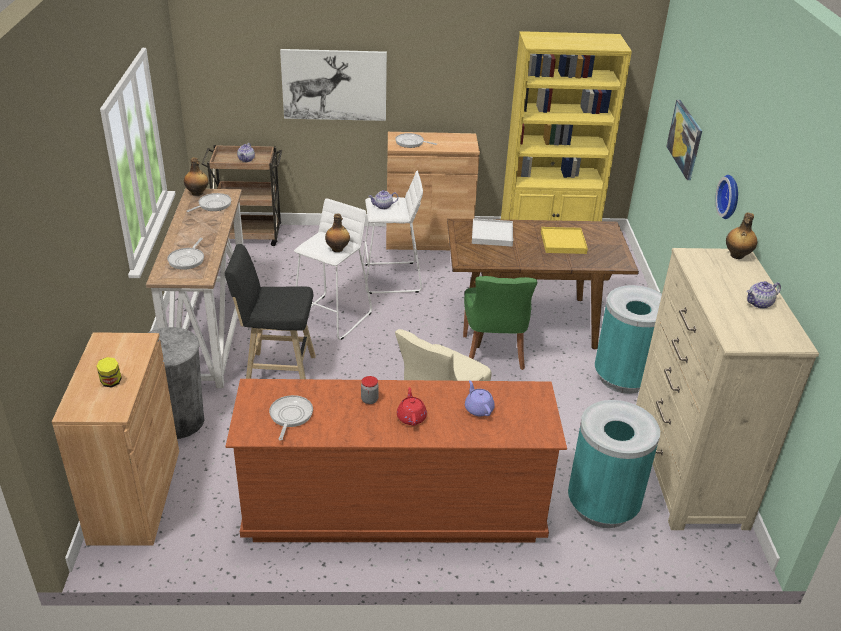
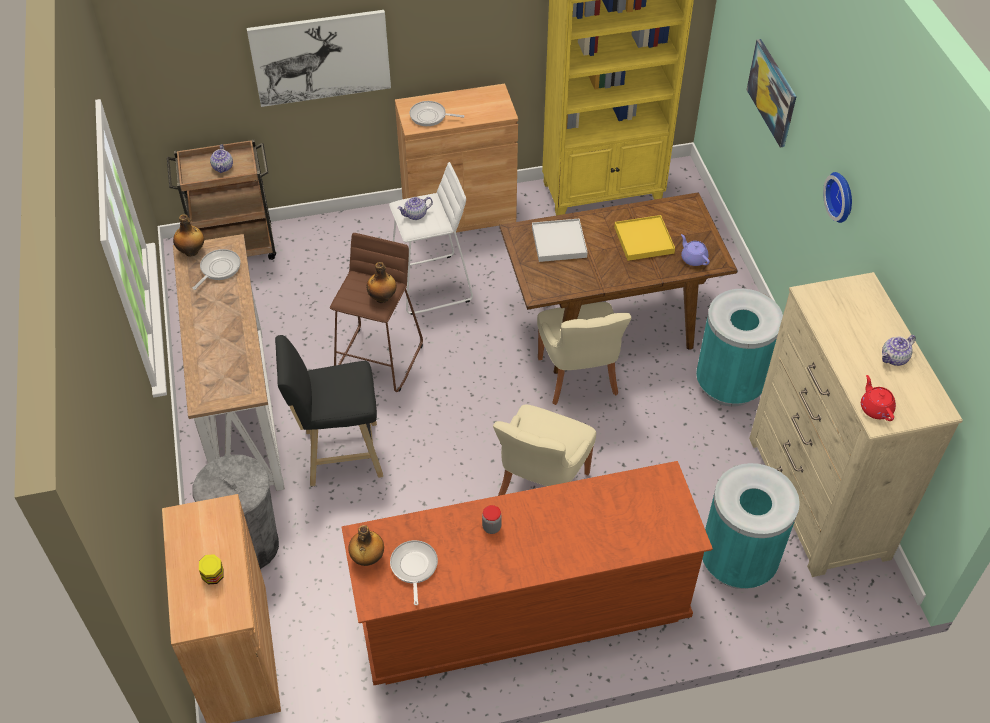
camera: 10 degrees left, 15 degrees up
(187, 259) = (222, 367): frying pan -> none
(333, 317) = (379, 359): white stool -> brown stool
(411, 417) = (542, 541): red teapot -> red teapot (875, 408)
(478, 408) = (610, 515): purple teapot -> purple teapot (693, 258)
(493, 354) = (579, 378): green chair -> beige chair
(736, 256) = (860, 287): bottle -> bottle (367, 558)

